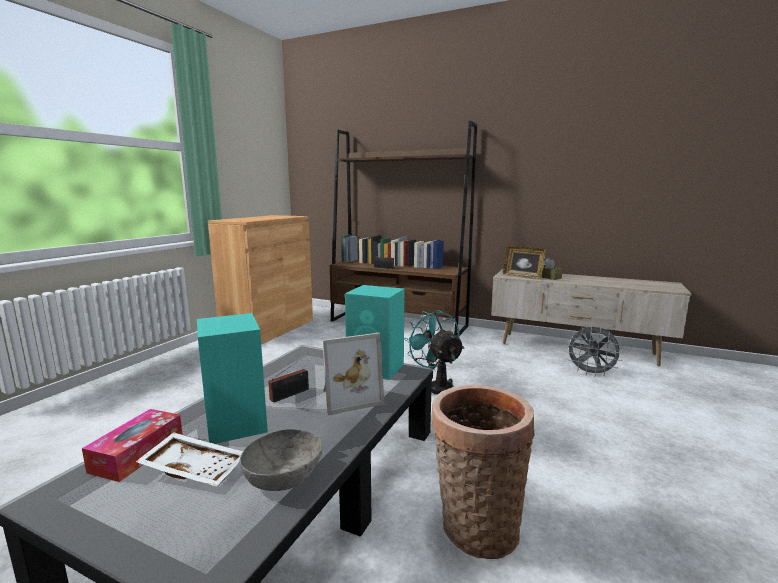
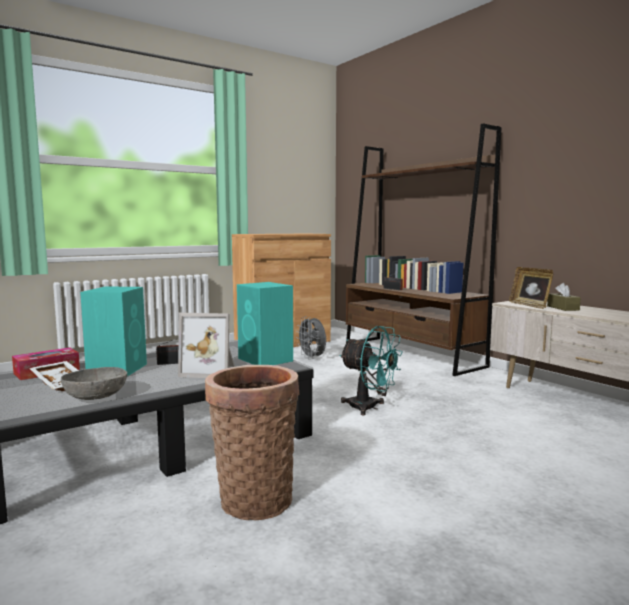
camera: 30 degrees right, 5 degrees down
(436, 388) = (369, 408): turquoise fan -> turquoise fan turned 120 degrees clockwise
(591, 373) = (578, 431): grey fan -> grey fan (312, 358)

